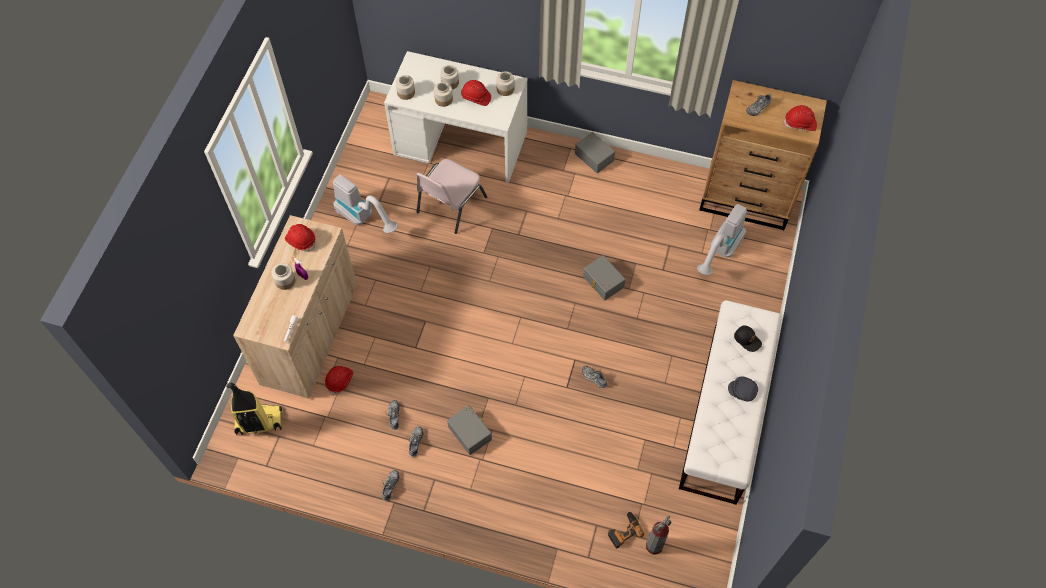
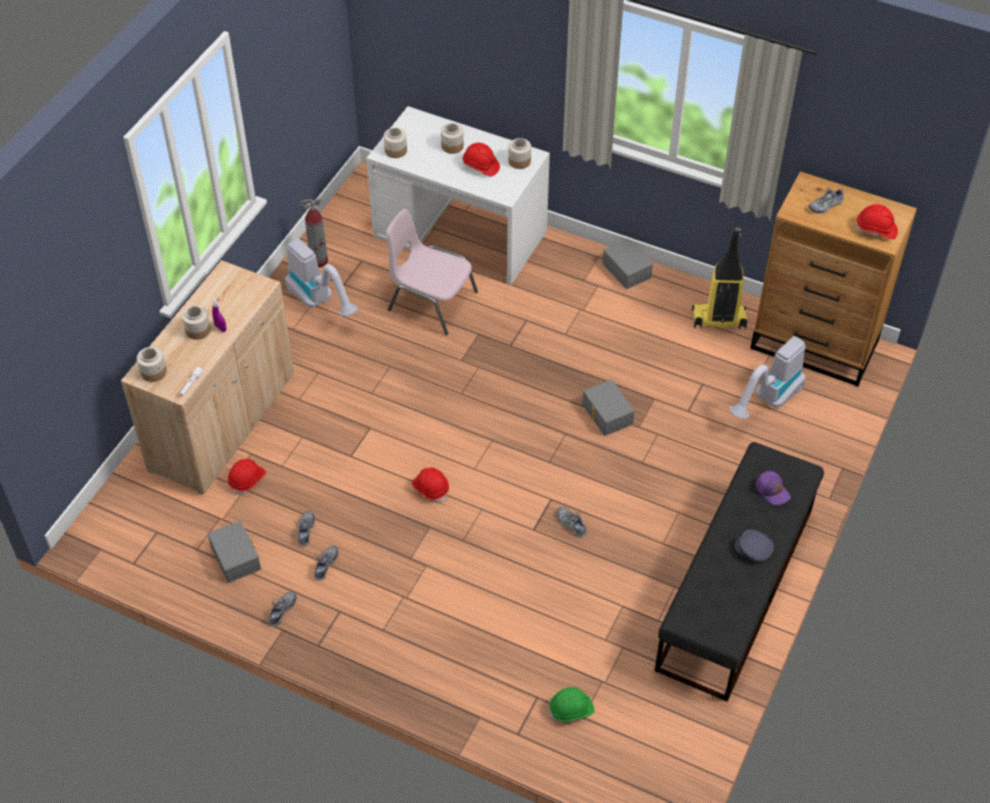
camera: 10 degrees right, 10 degrees down
(258, 422) = (135, 513): vacuum cleaner -> vacuum cleaner (718, 320)
(301, 240) = (227, 289): red hard hat -> red hard hat (430, 488)
(444, 99) = (440, 163): jar -> jar (154, 372)
(450, 205) = (431, 301): pink chair -> pink chair turned 75 degrees clockwise
(470, 432) = (398, 563): grey storage box -> grey storage box (237, 557)
(624, 531) = (571, 710): power drill -> green hard hat
(654, 546) = (608, 734): fire extinguisher -> fire extinguisher (319, 261)
(725, 412) = (735, 589): white bench -> black bench
(747, 339) = (772, 490): black cap -> purple cap

